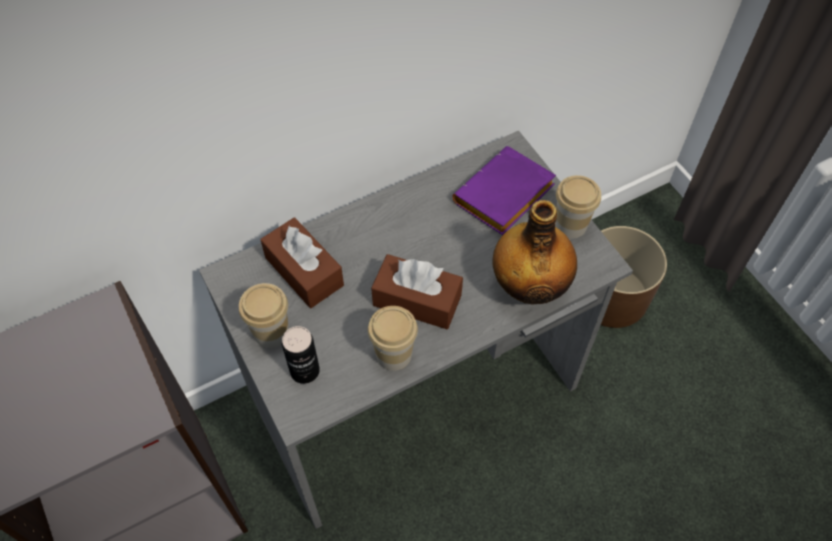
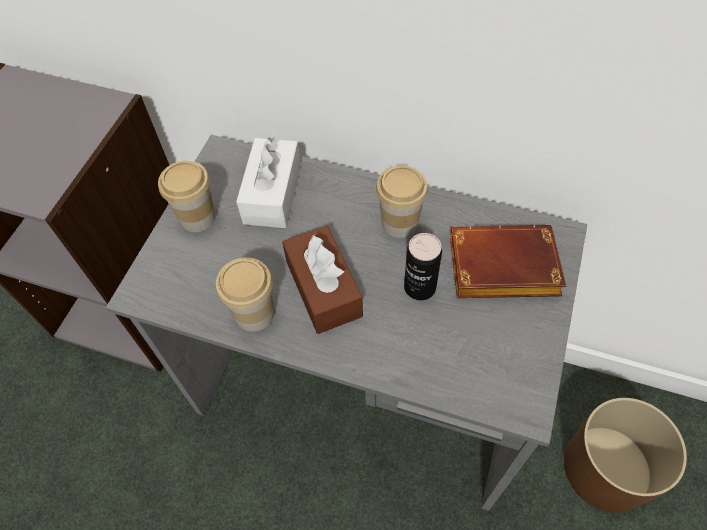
camera: 50 degrees right, 0 degrees up
(304, 271) = (272, 193): brown tissue box -> white tissue box
(305, 370) = (183, 265): can -> can (420, 287)
(504, 198) = (500, 270): purple book -> brown book
(530, 286) = (429, 364): bottle -> none
(570, 225) = (535, 345): cup -> cup (399, 223)

